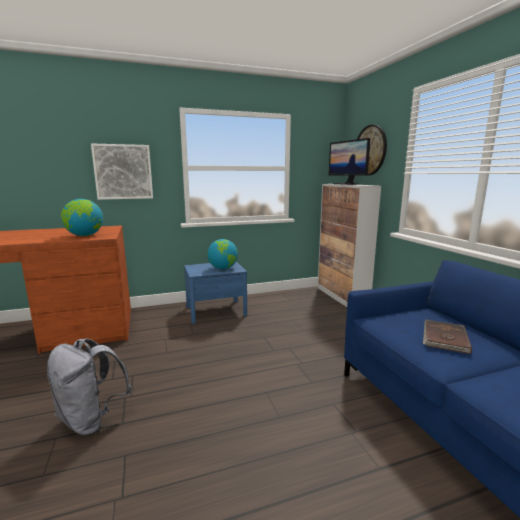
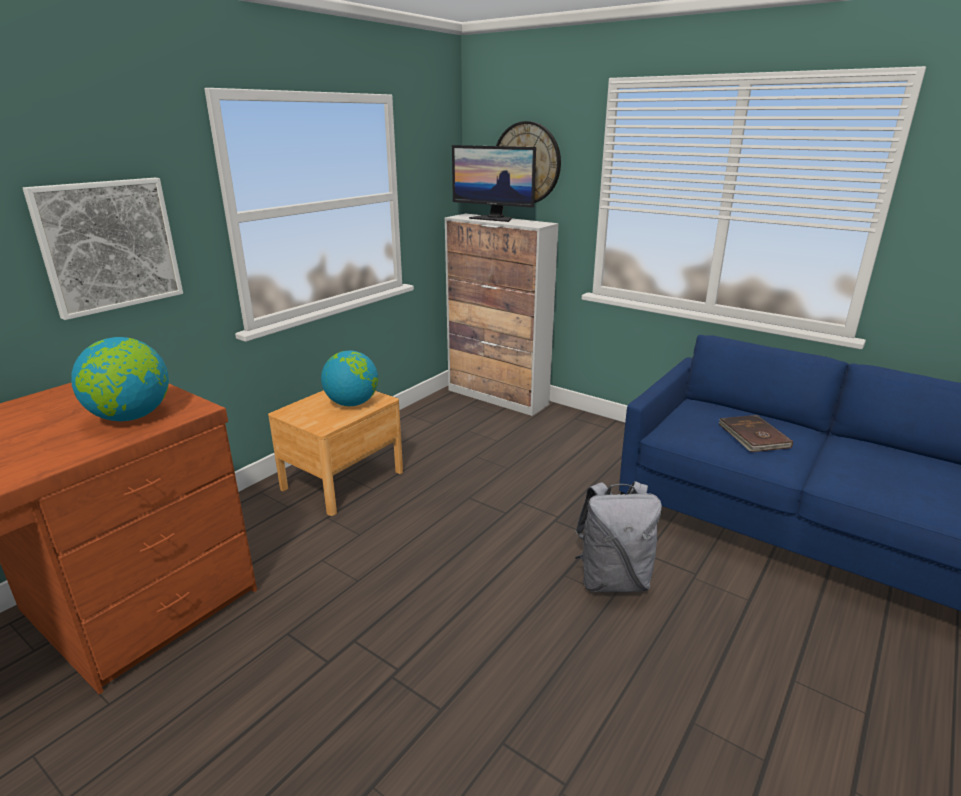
camera: 35 degrees left, 10 degrees up
(91, 420) = (389, 732): grey backpack -> grey backpack (613, 580)
(216, 311) = (343, 480): blue nightstand -> brown nightstand

